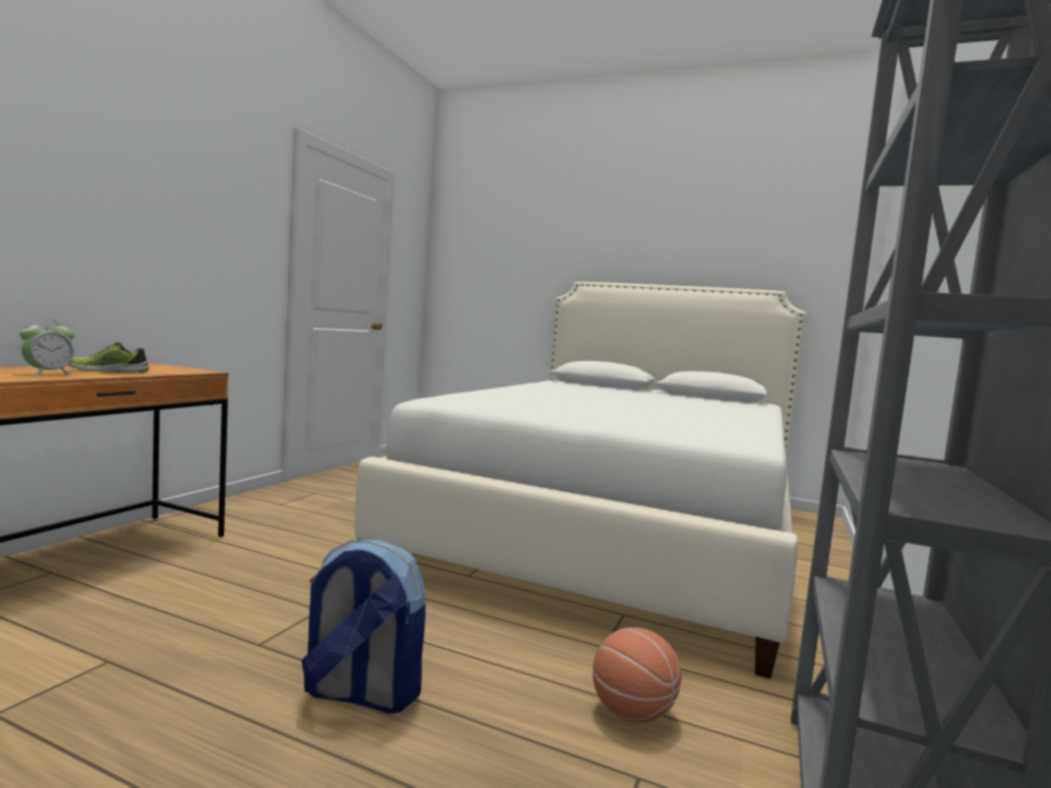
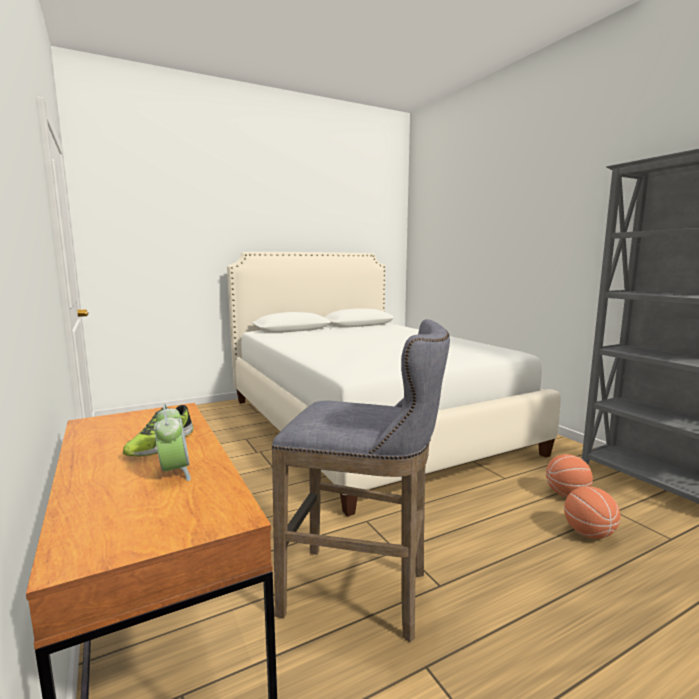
camera: 50 degrees left, 5 degrees up
(218, 607) = (363, 593): none -> grey stool
(360, 694) = (522, 561): backpack -> none
(510, 749) = (588, 533): none -> basketball

